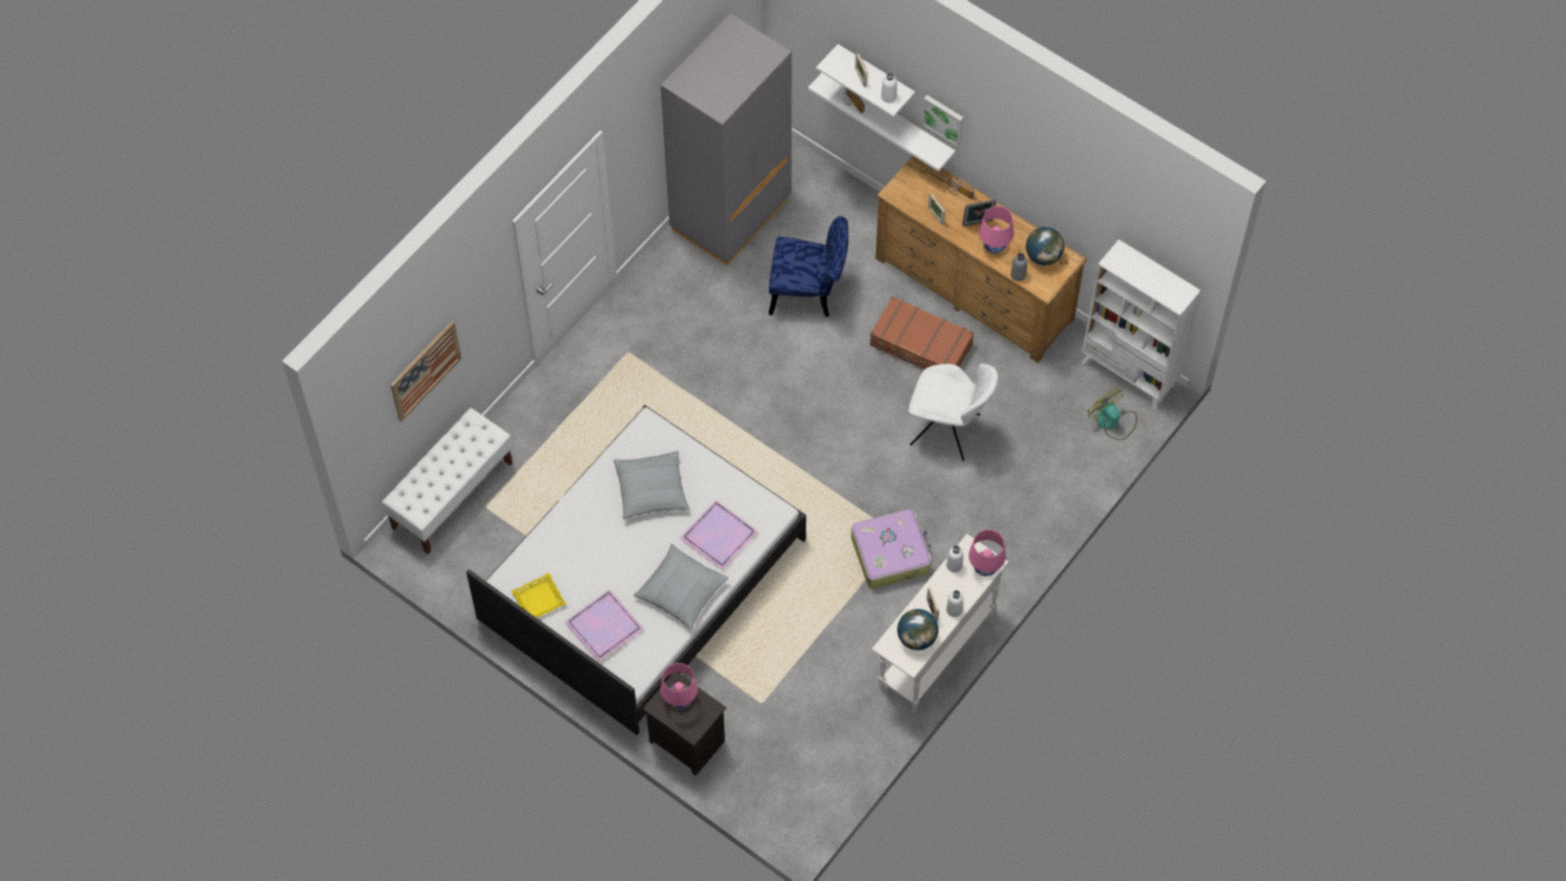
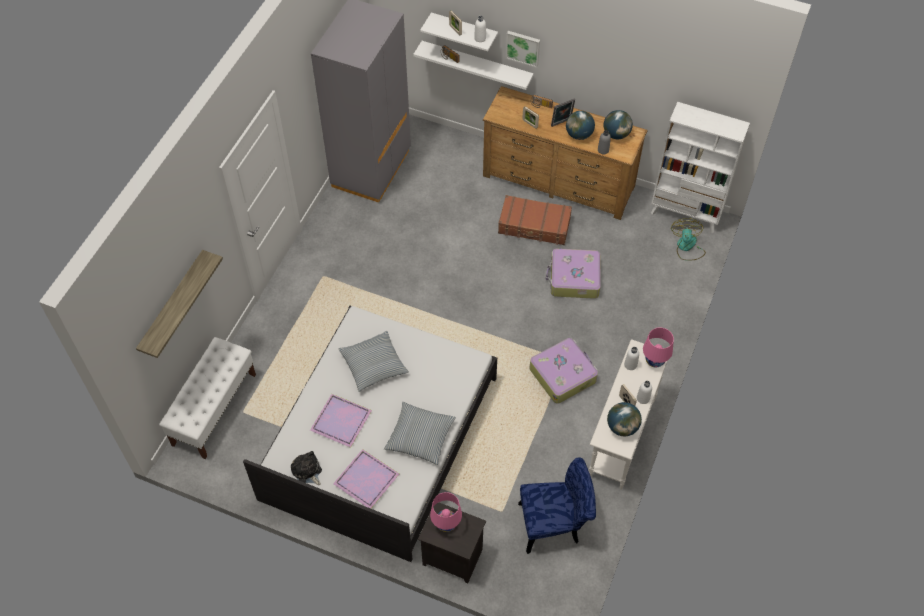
camera: 15 degrees left, 5 degrees down
(425, 370) = (172, 305): picture -> shelf
(539, 600) = (307, 471): yellow tray -> plush toy
(719, 537) = (437, 388): purple tray -> purple tray (341, 422)
(809, 293) = (443, 208): blue chair -> blue chair (554, 524)
(948, 430) = (574, 279): white chair -> suitcase
(994, 246) = (579, 135): pink table lamp -> globe
(1112, 422) = (687, 247): fan -> fan turned 60 degrees clockwise

